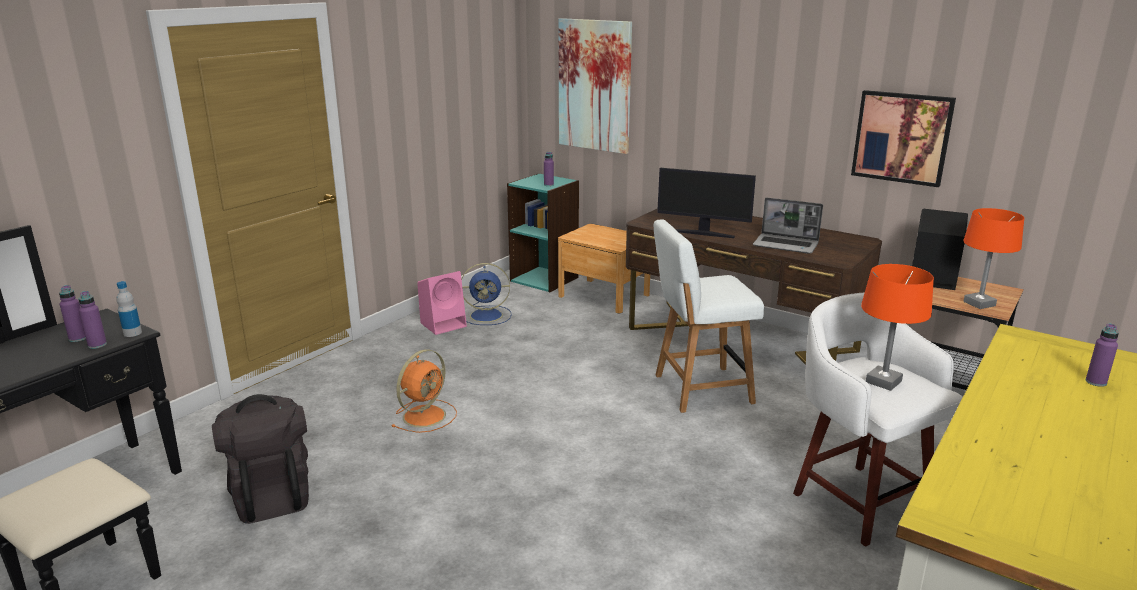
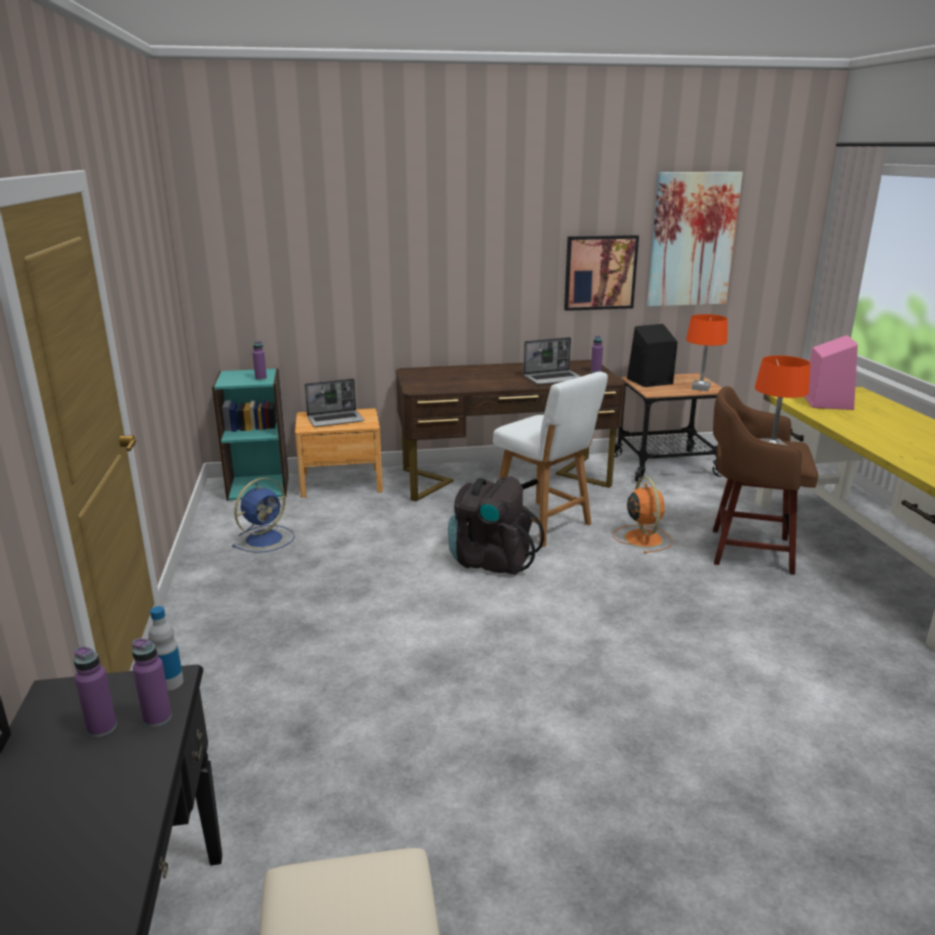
camera: 45 degrees left, 0 degrees up
(271, 495) = (377, 804): black backpack -> black backpack (491, 561)
(425, 415) = (380, 649): orange fan -> orange fan (642, 538)
(444, 324) = (235, 564): pink speaker -> pink speaker (827, 402)
(594, 86) = (286, 261): picture -> picture (692, 240)
(604, 236) = (336, 420): none -> laptop
(698, 389) = (544, 525): white chair -> white chair turned 75 degrees counterclockwise
(703, 233) = (481, 386): monitor -> none
(857, 501) = (747, 550): white stool -> brown stool
(1095, 382) = (864, 408): purple bottle -> purple bottle (595, 371)

